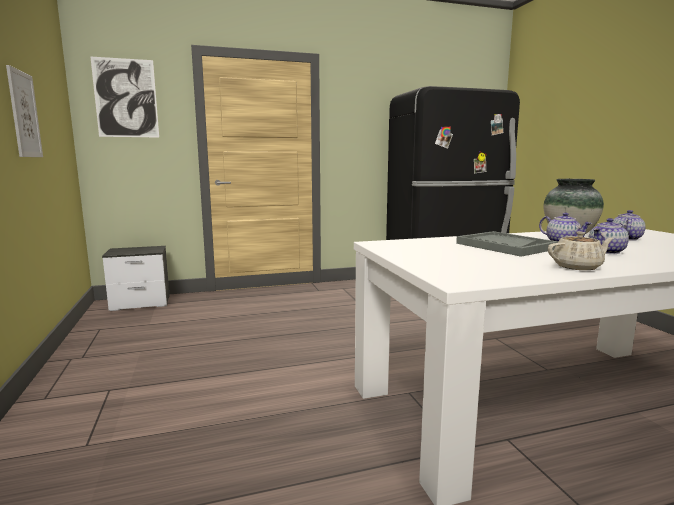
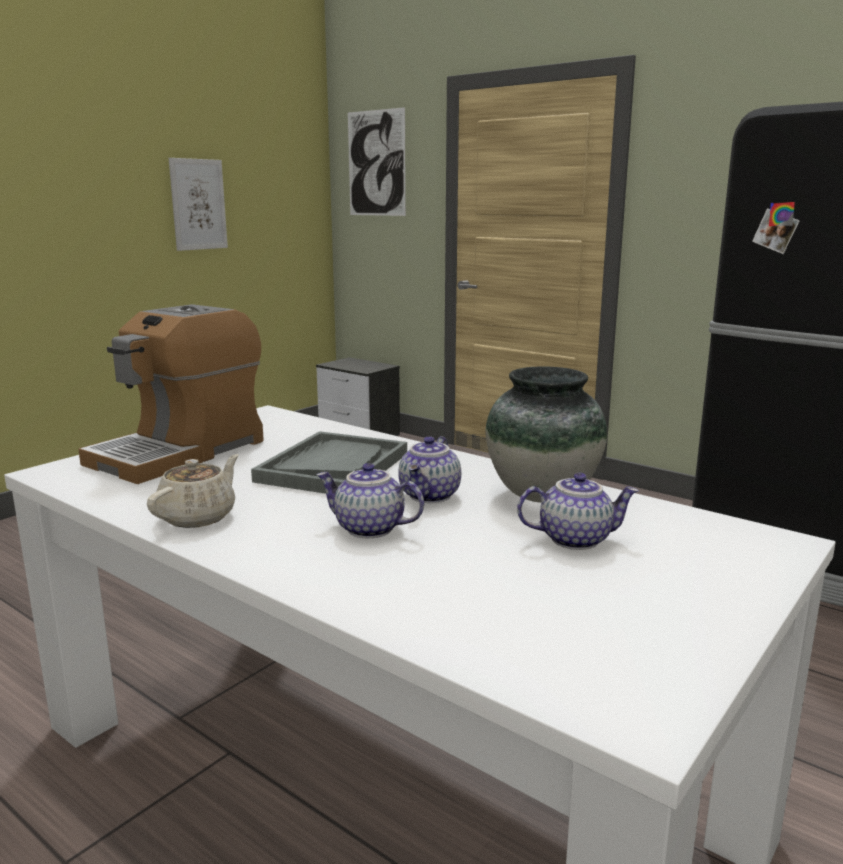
camera: 55 degrees right, 5 degrees up
(443, 260) = (180, 452): none -> coffee machine
(578, 267) = (198, 517): beige teapot -> beige teapot turned 105 degrees counterclockwise

